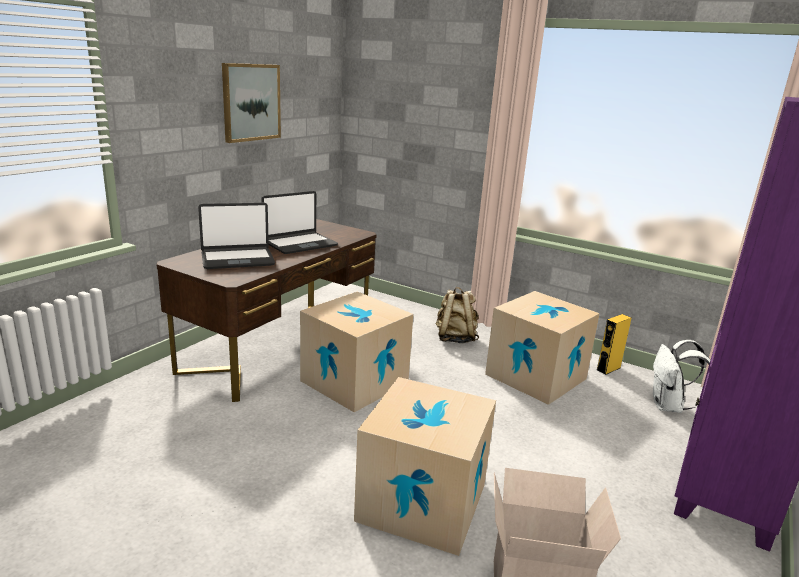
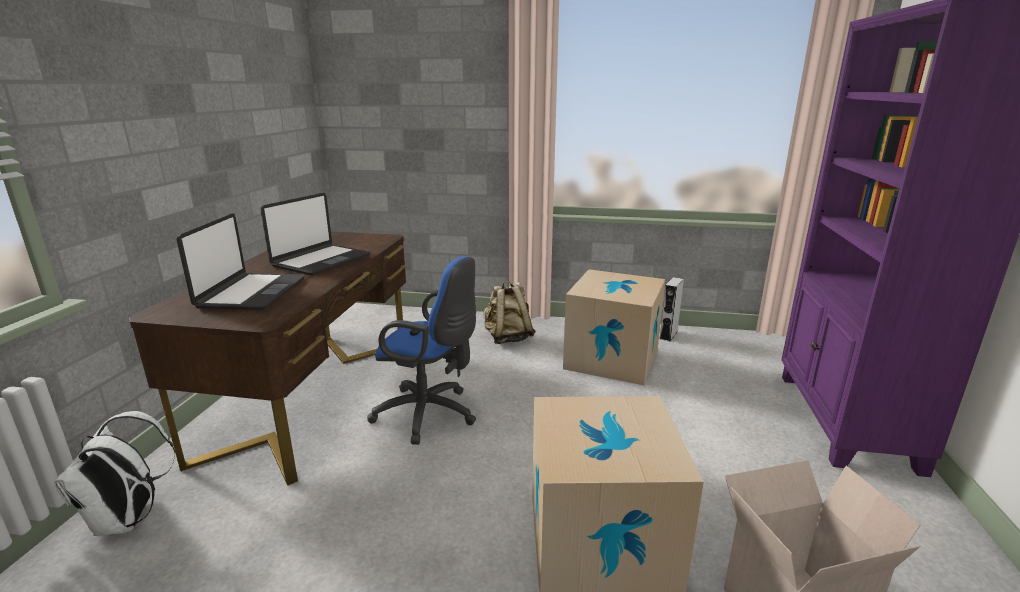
camera: 20 degrees left, 0 degrees up
(237, 259) = (251, 293): laptop -> laptop turned 45 degrees counterclockwise
(251, 102) = (212, 86): picture -> none
(354, 382) = (430, 415): cardboard box -> blue office chair
(608, 369) = (668, 335): yellow speaker -> grey speaker
(669, 407) = (744, 358): white backpack -> white backpack (128, 520)

